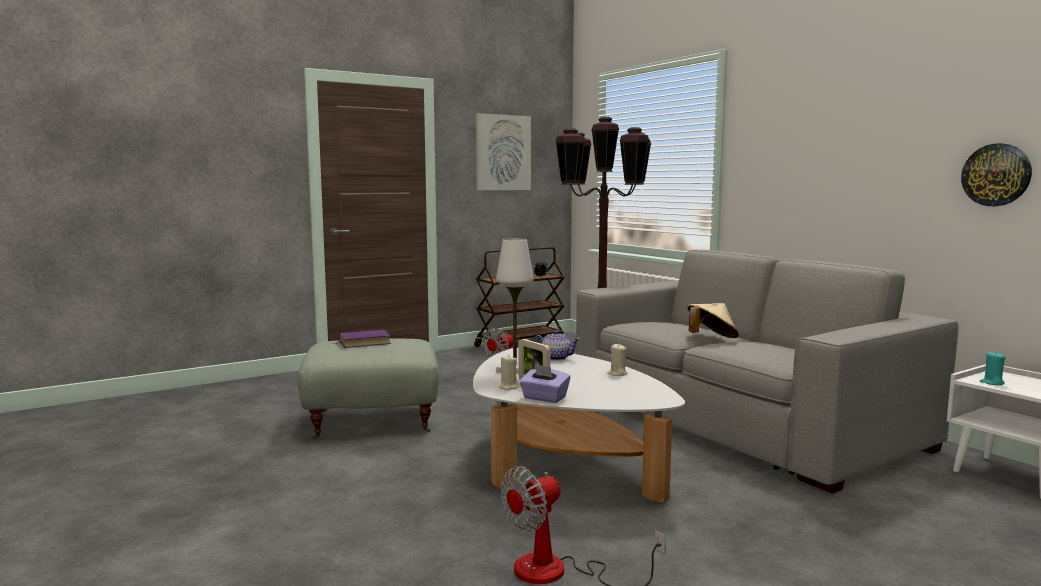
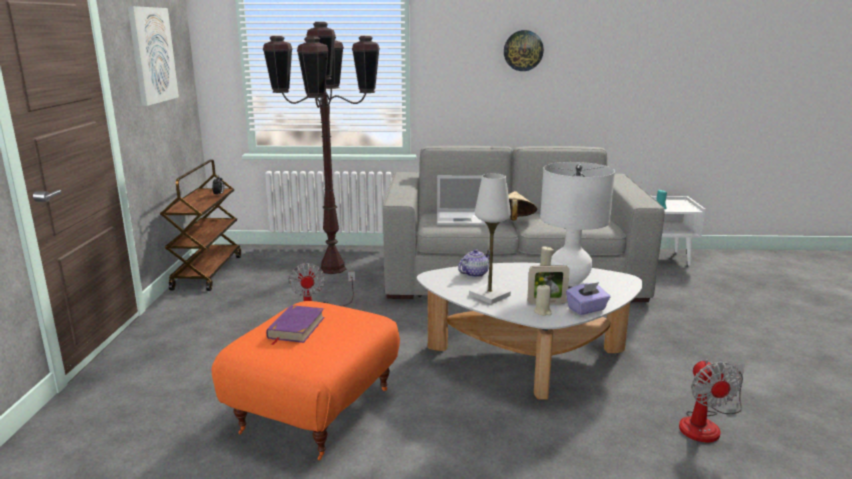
camera: 55 degrees left, 10 degrees up
(373, 421) = (314, 410): grey ottoman -> orange ottoman
(592, 386) = (569, 286): none -> white table lamp
(667, 326) = (463, 219): none -> laptop
(996, 175) = (632, 78): wall clock -> wall clock (523, 50)

